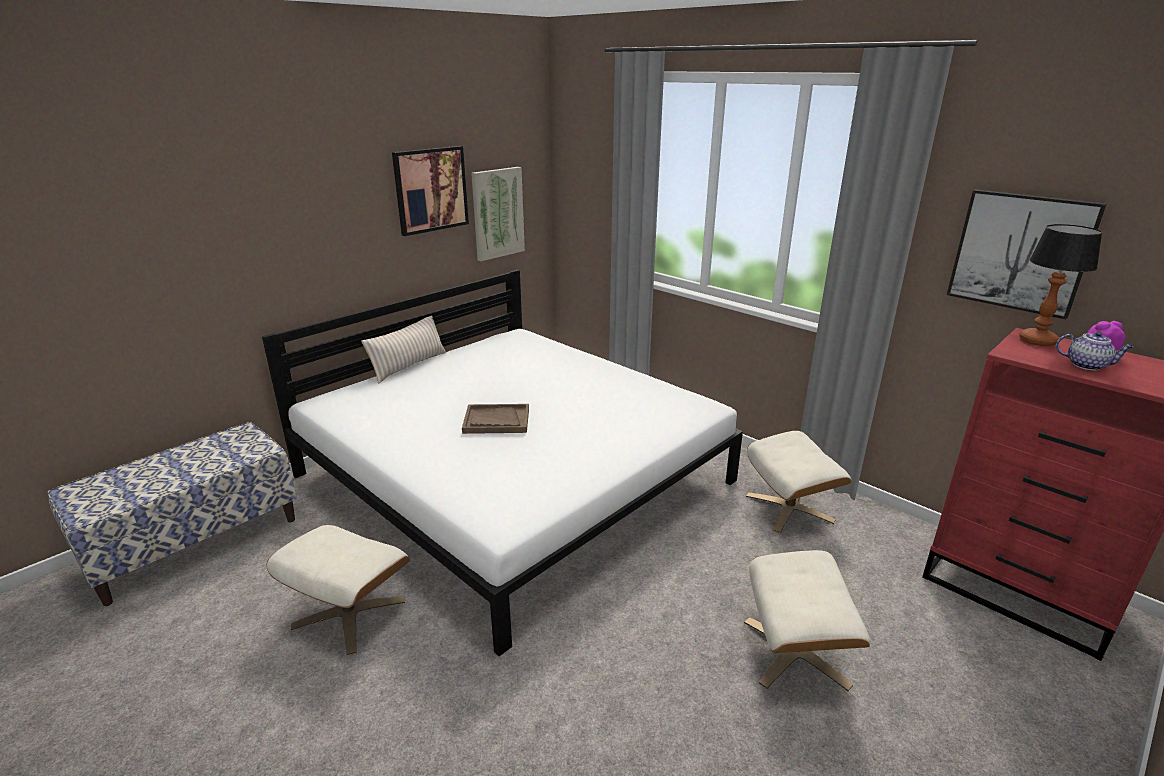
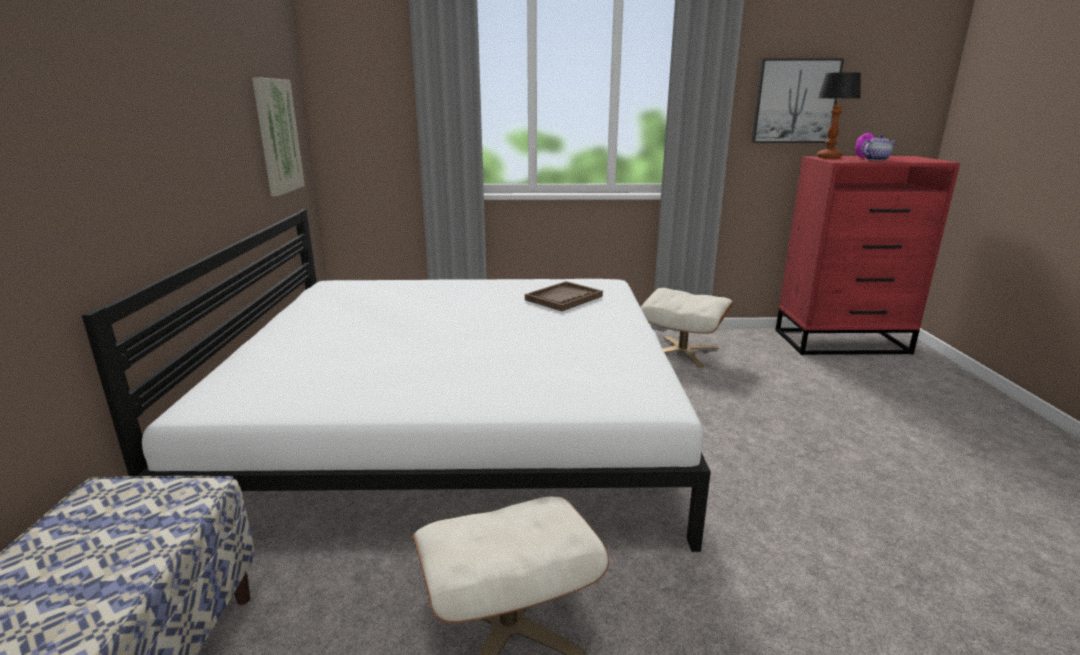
camera: 45 degrees left, 5 degrees down
(409, 366) = (255, 338): beige pillow -> none
(430, 190) = (223, 92): picture -> none
(496, 421) = (471, 343): brown tray -> brown tray (564, 298)
(796, 653) = (830, 423): beige ottoman -> none

